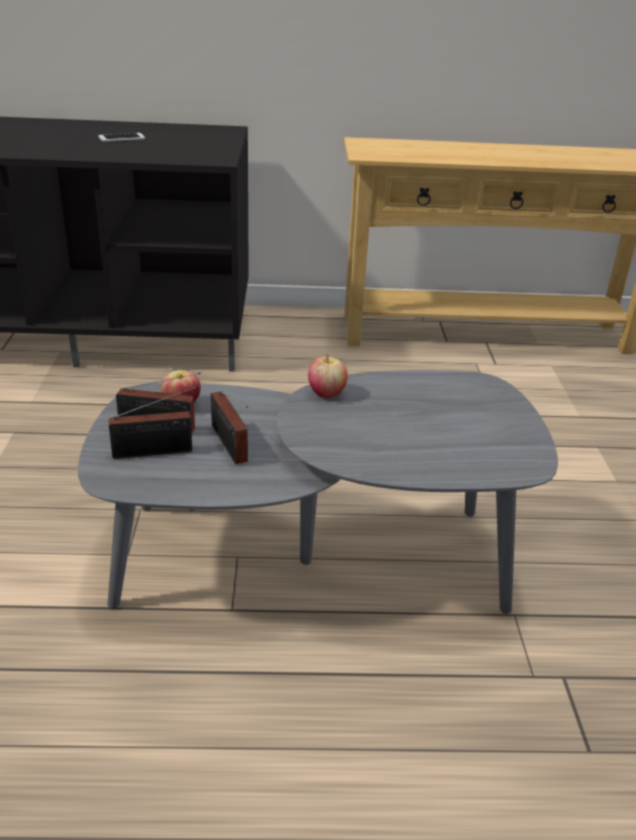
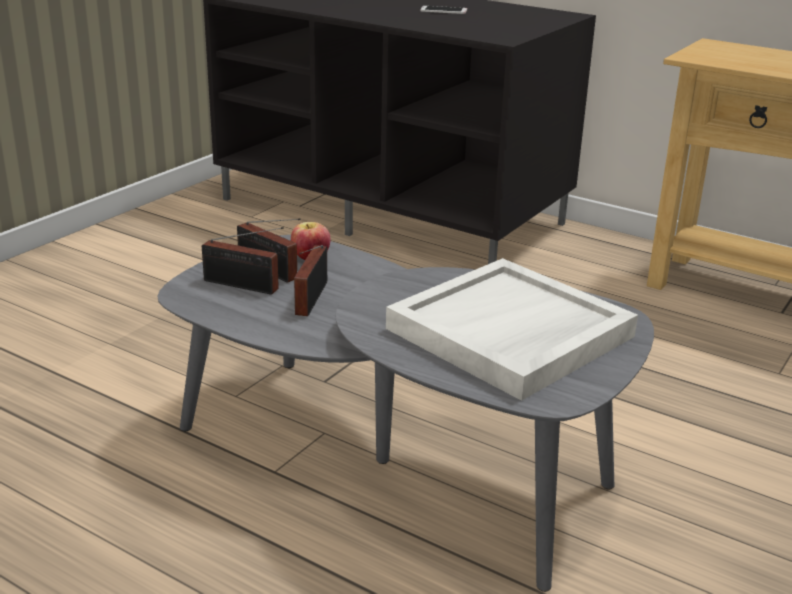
camera: 35 degrees right, 5 degrees down
(326, 393) = (434, 278): apple -> none
(436, 423) = (510, 334): none -> white tray

